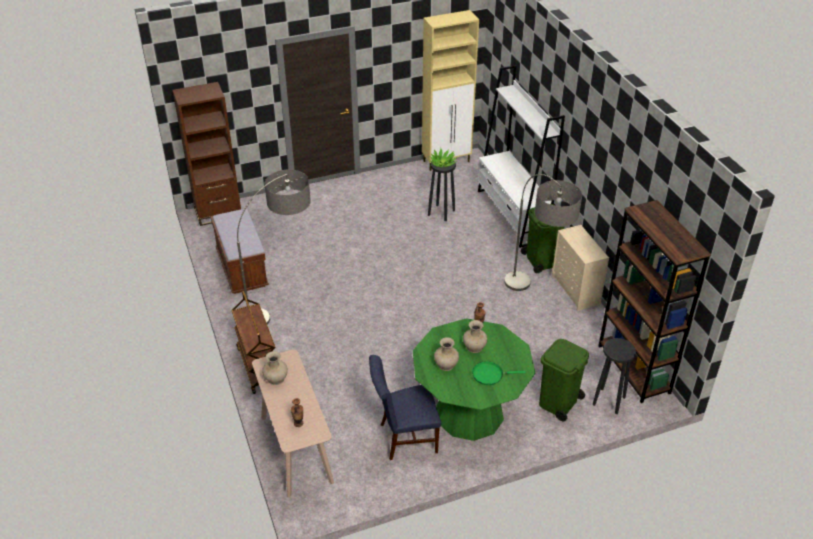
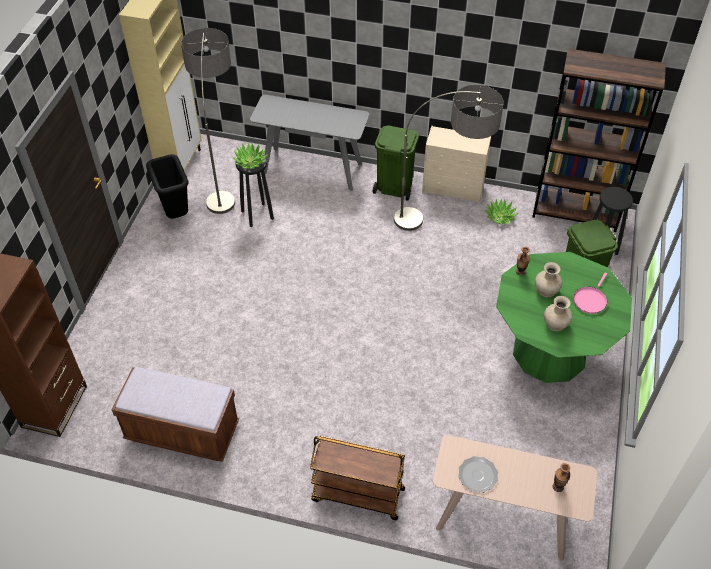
camera: 55 degrees left, 10 degrees up
(275, 379) = (477, 475): beige vase -> plate
(285, 306) = (282, 422): floor lamp -> floor lamp (223, 179)
(404, 180) = (176, 213): none -> black trash can
(404, 438) = (547, 419): blue chair -> none
(490, 375) = (590, 300): green frying pan -> pink frying pan
(512, 215) = (312, 168): white bookcase -> grey console table
(577, 328) = (500, 216): none -> potted plant

